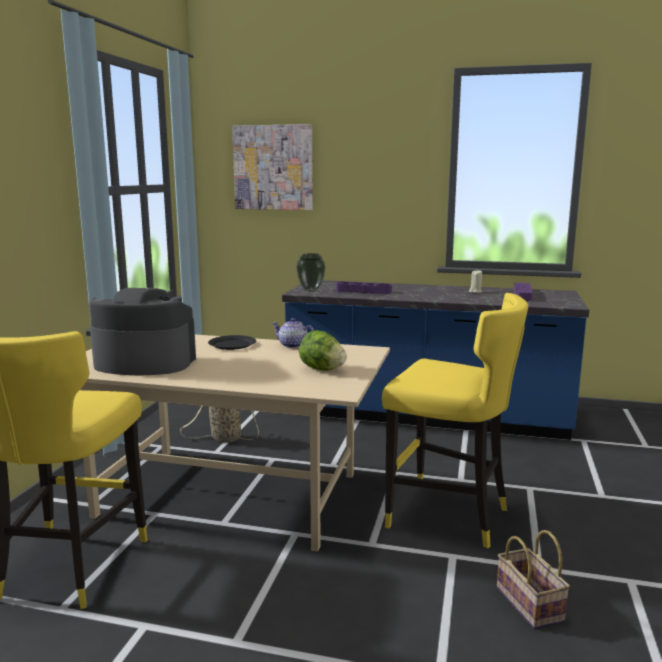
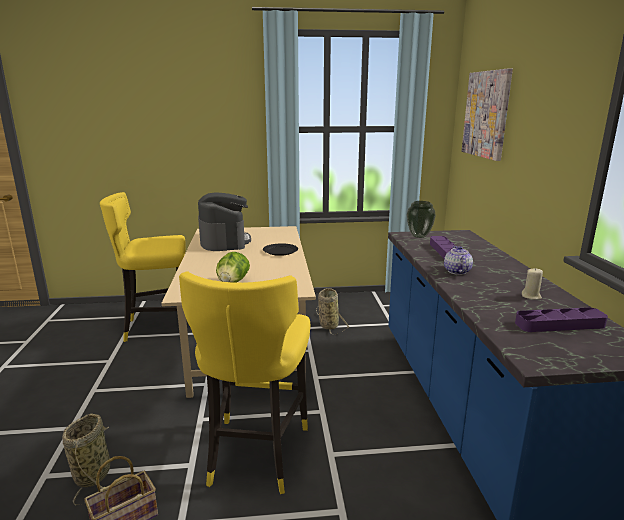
camera: 70 degrees right, 5 degrees up
(293, 345) = (291, 266): teapot -> teapot (456, 271)
(447, 631) = (93, 473): none -> basket

